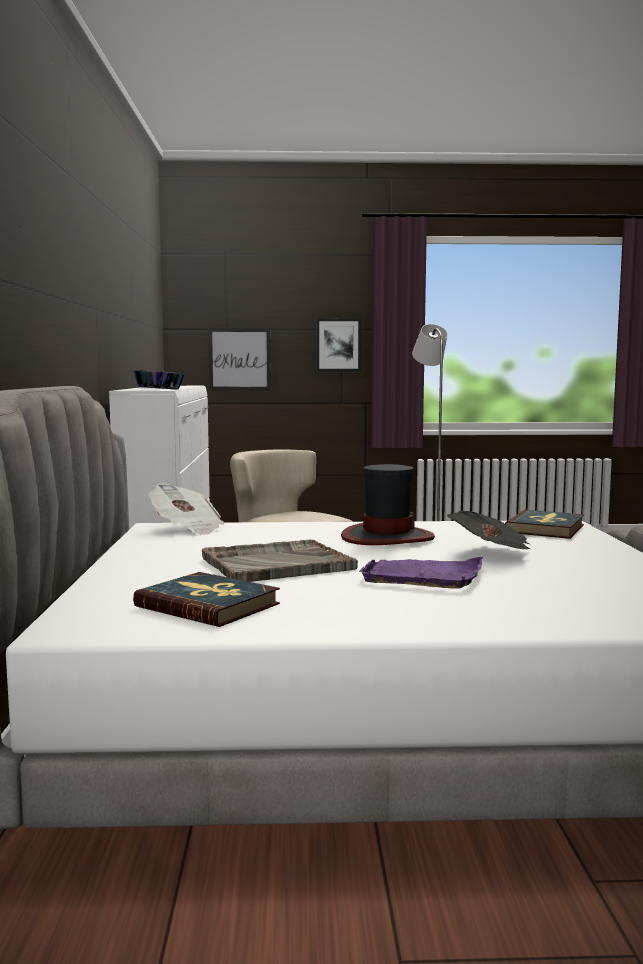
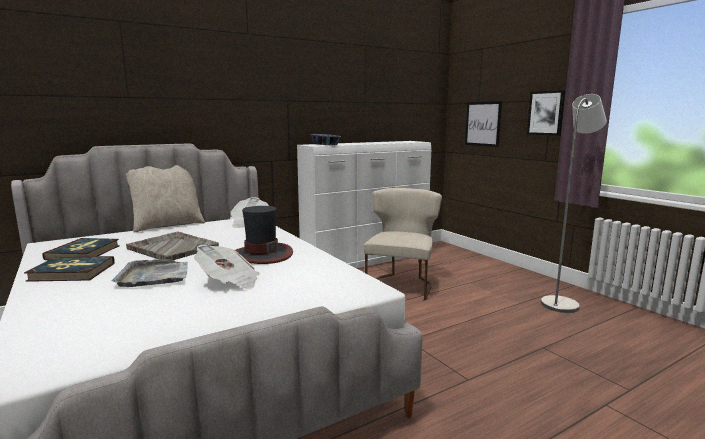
camera: 60 degrees right, 5 degrees up
(95, 560) = (168, 225): none -> beige pillow
(423, 576) = (154, 276): purple tray -> grey tray
(545, 528) = (342, 286): book -> book (72, 272)

